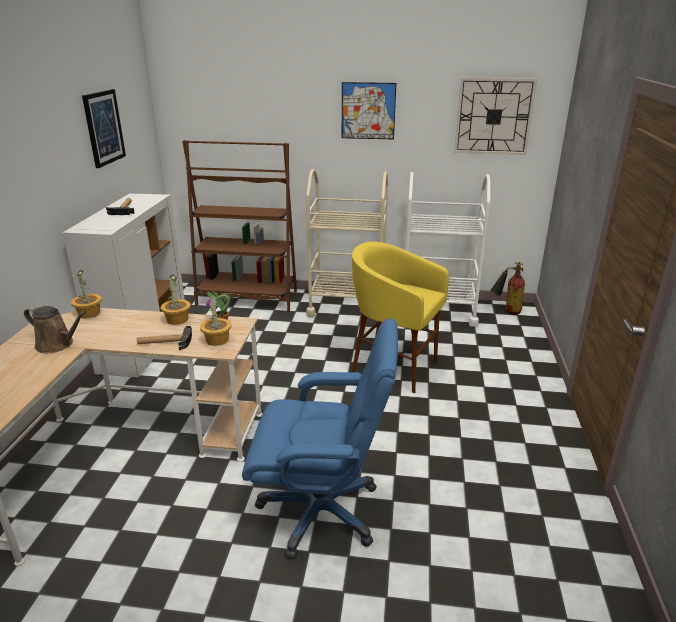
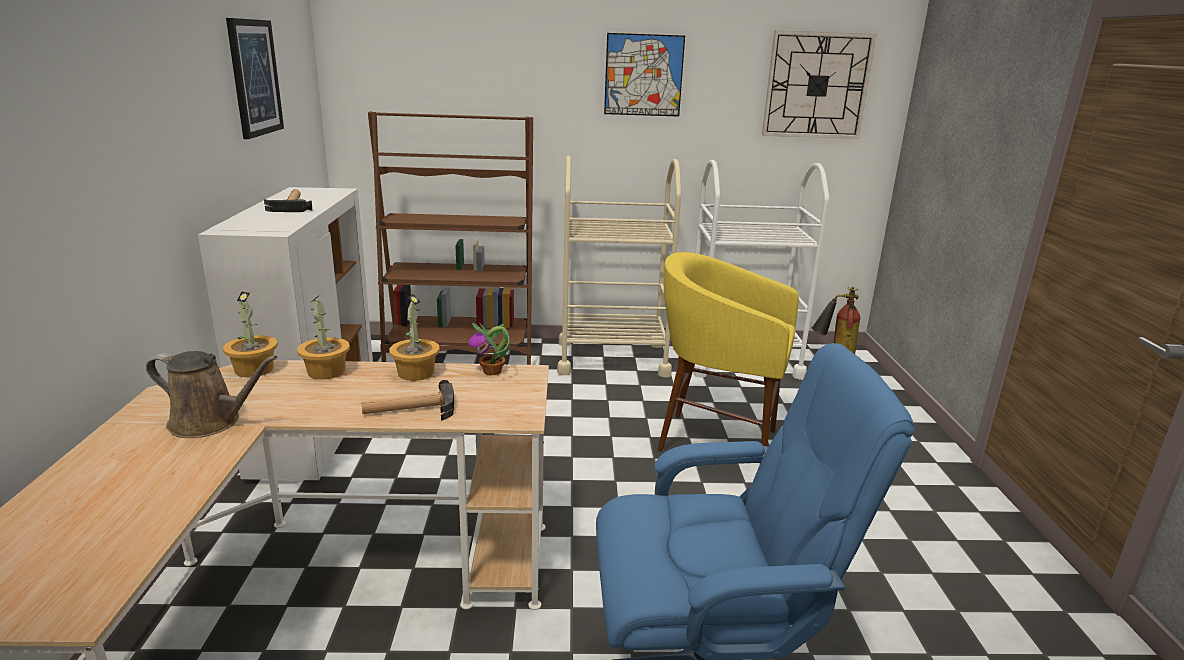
camera: 10 degrees left, 5 degrees down
(217, 340) = (500, 401): potted plant -> potted plant (327, 372)

